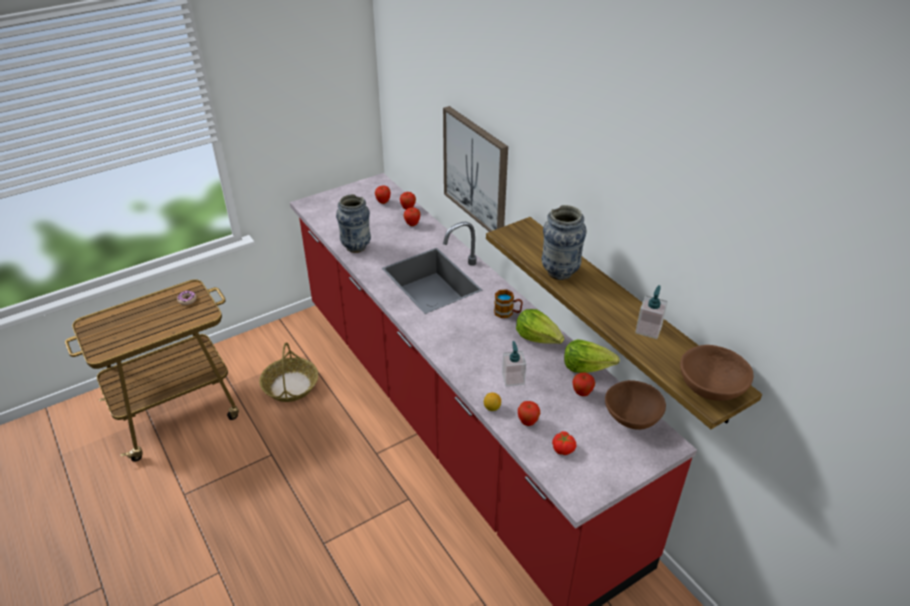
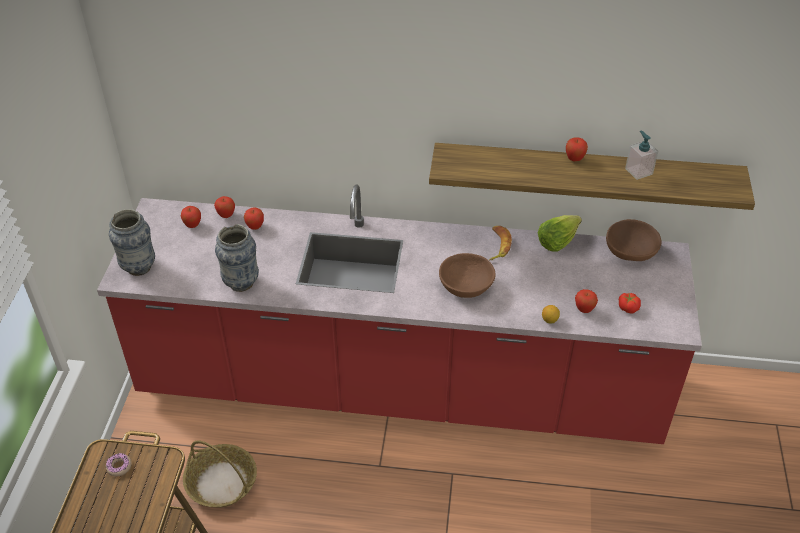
camera: 50 degrees left, 5 degrees up
(476, 171) = (335, 130): picture -> none
(507, 313) = (449, 243): mug -> none
(513, 378) = (529, 288): soap dispenser -> none
(538, 337) = (497, 245): lettuce -> banana
(559, 272) = (527, 171): vase -> vase (138, 267)
(582, 393) = (582, 261): apple -> apple (574, 159)
(711, 387) = (722, 182): brown bowl -> brown bowl (466, 286)

